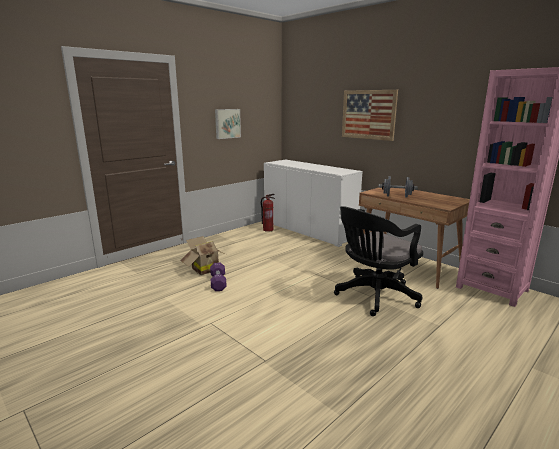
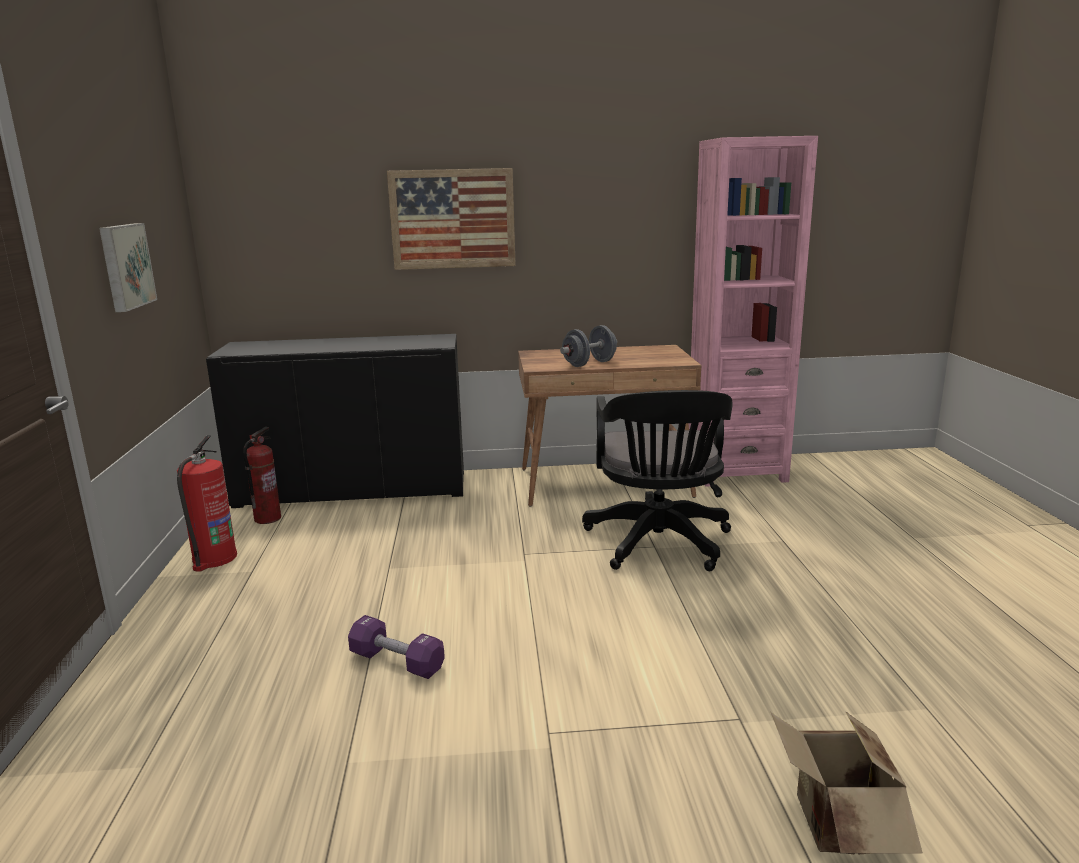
camera: 50 degrees left, 0 degrees up
(203, 269) = (305, 658): cardboard box -> cardboard box (836, 827)
(235, 235) = (213, 559): none -> fire extinguisher
(308, 230) = (353, 489): white cabinet -> black cabinet

